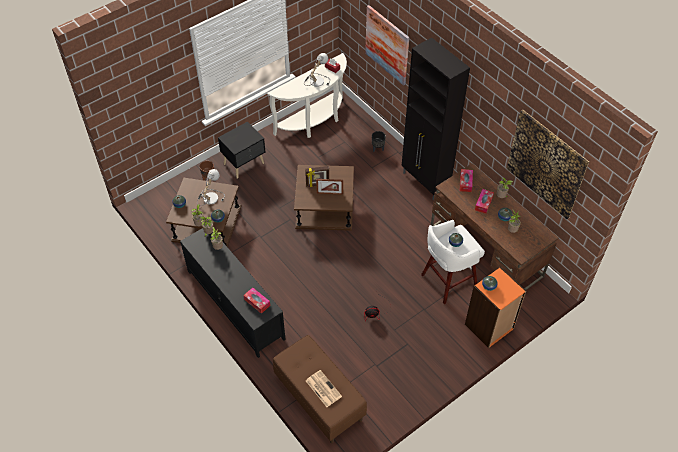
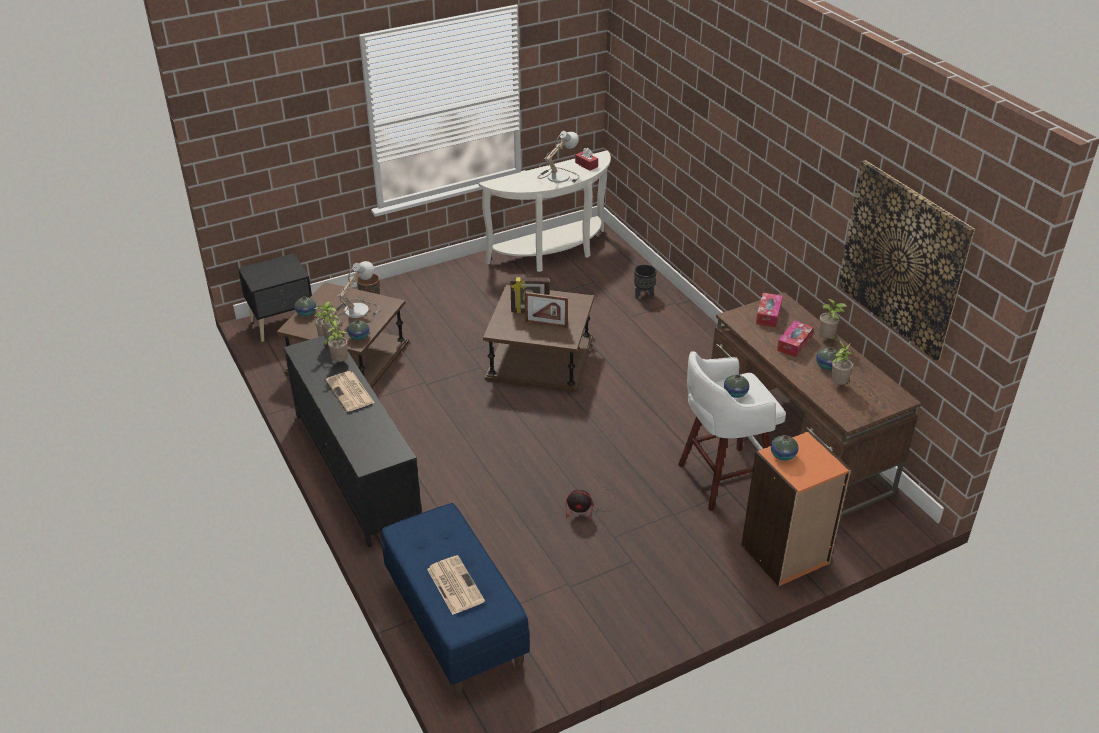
camera: 10 degrees right, 15 degrees down
(231, 270) = (350, 392): none -> newspaper
(245, 164) = (431, 292): black nightstand -> black nightstand (283, 324)
(257, 302) = (377, 440): tissue box -> none
(319, 399) = (454, 623): brown bench -> blue bench
(387, 45) = (668, 114): picture -> none
(425, 182) = (711, 344): black cabinet -> none

